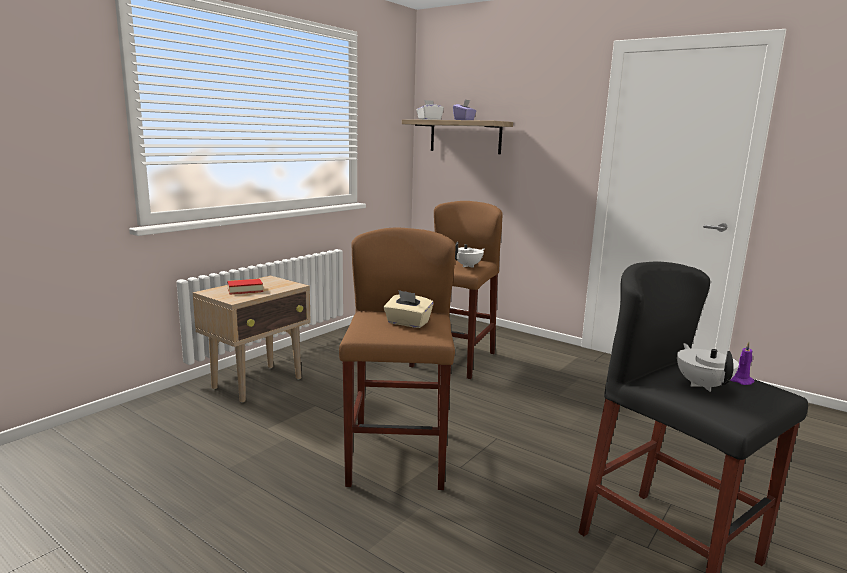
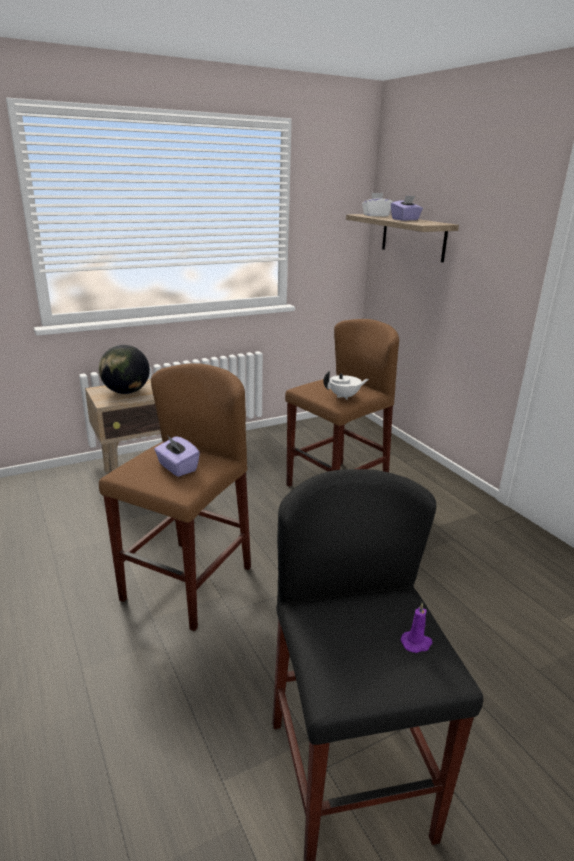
camera: 25 degrees right, 10 degrees up
(245, 290) = (126, 392): book -> globe
(407, 323) = (177, 468): beige tissue box -> purple tissue box
(702, 385) = (357, 635): white teapot -> none

